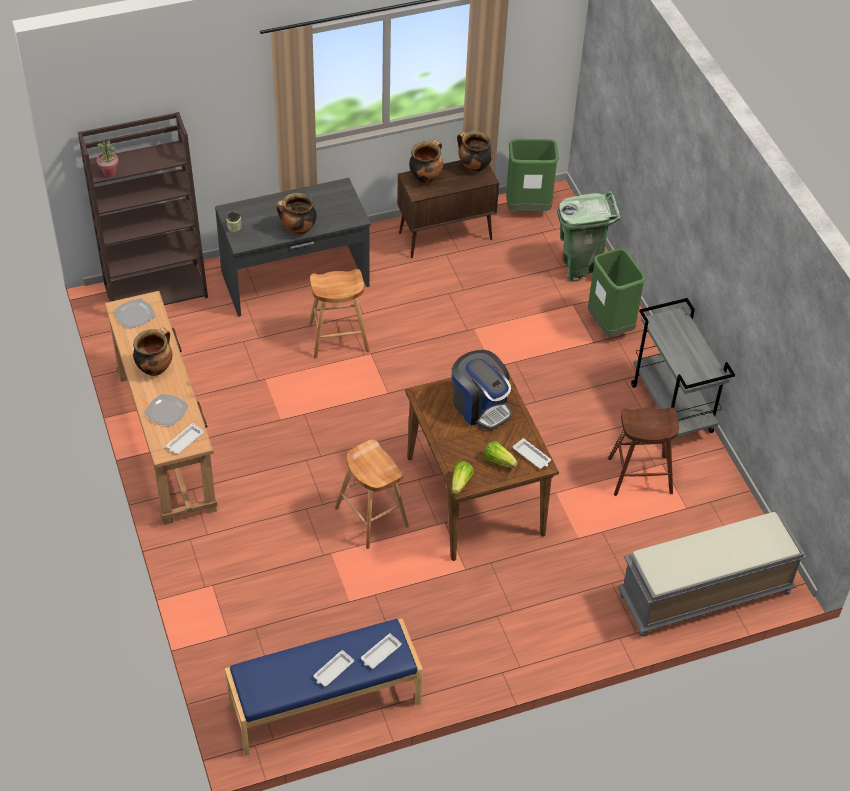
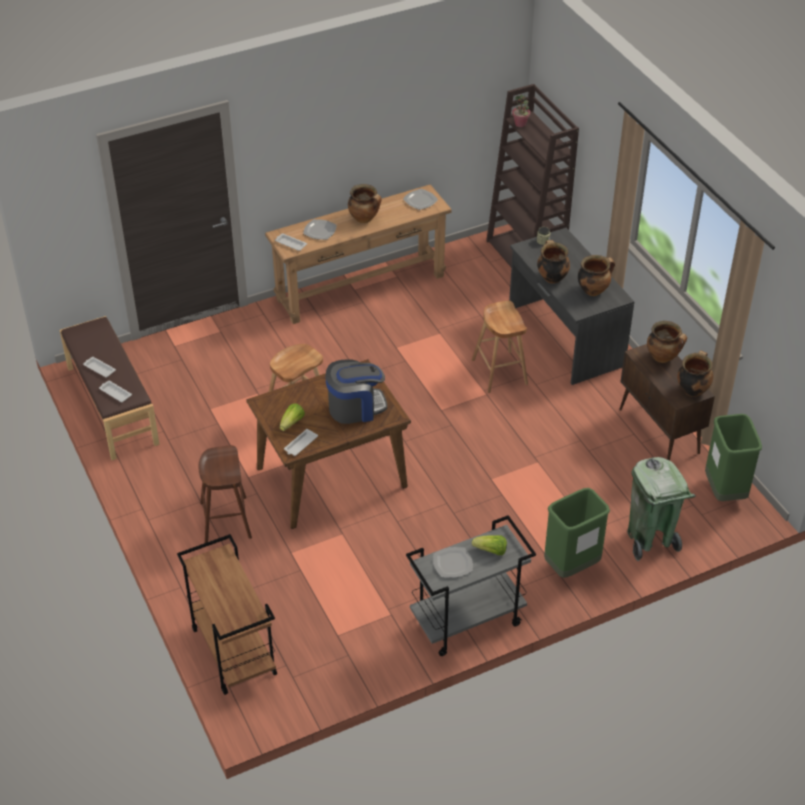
camera: 85 degrees right, 5 degrees down
(325, 203) = (593, 290): none -> cooking pot
(325, 704) = (111, 406): blue bench -> brown bench
(461, 483) = (264, 401): lettuce -> lettuce (491, 551)
(480, 406) = (355, 407): coffee machine -> coffee machine turned 150 degrees counterclockwise
(640, 475) = (373, 597): brown stool -> brown stool (226, 520)
(689, 360) = (453, 564): none -> plate
(704, 595) = (232, 651): grey bench -> brown cart

